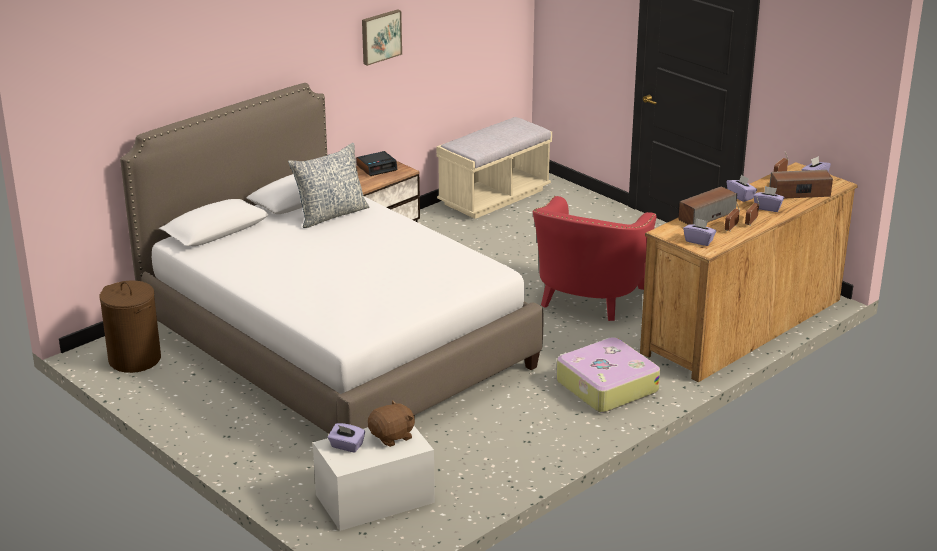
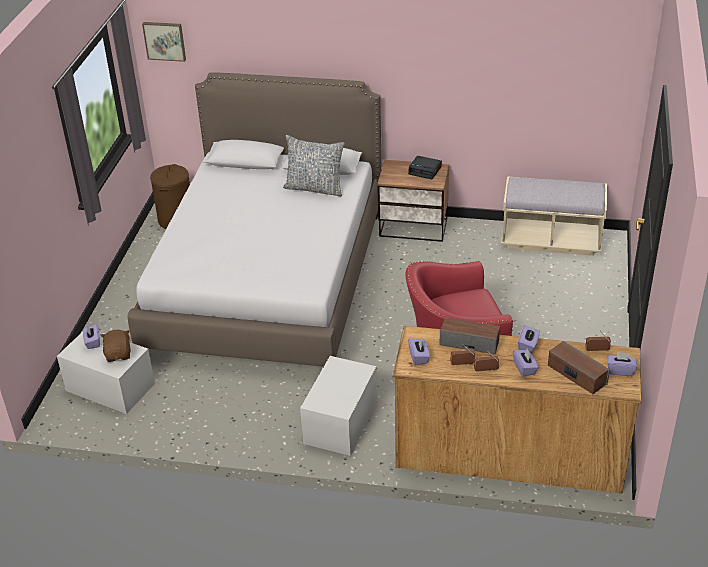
camera: 55 degrees right, 10 degrees up
(380, 36) = (453, 68): picture -> picture (165, 40)
(392, 437) = (118, 354): brown plush toy -> brown plush toy turned 120 degrees counterclockwise
(605, 386) = (340, 422): suitcase -> white storage box

